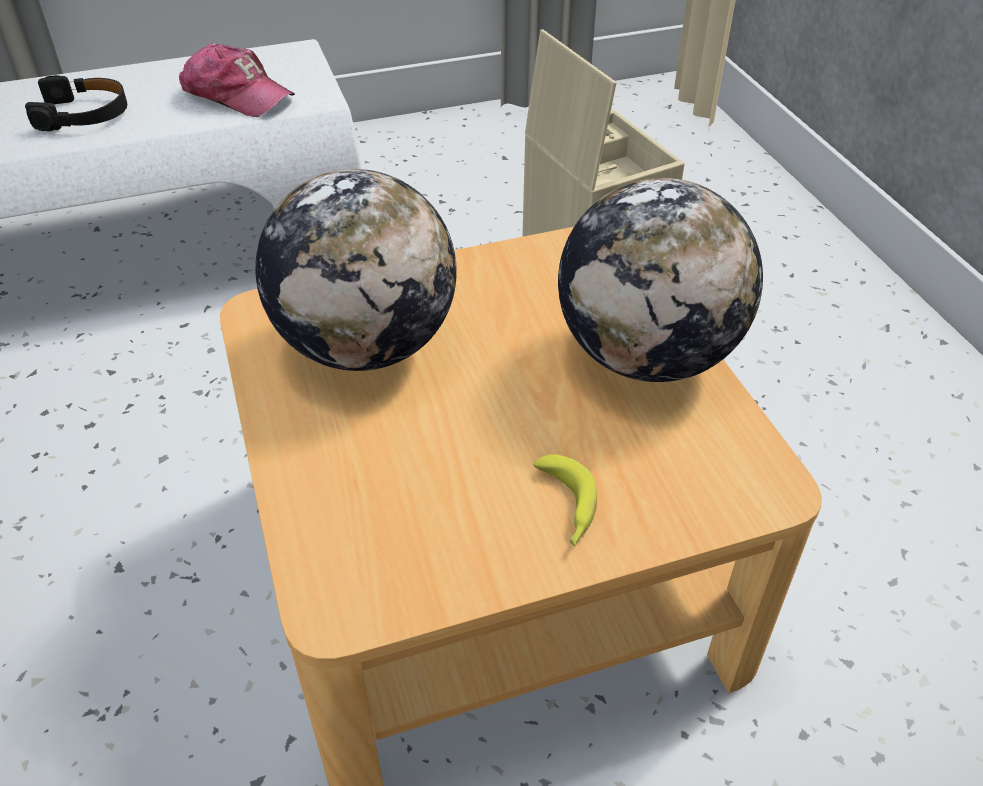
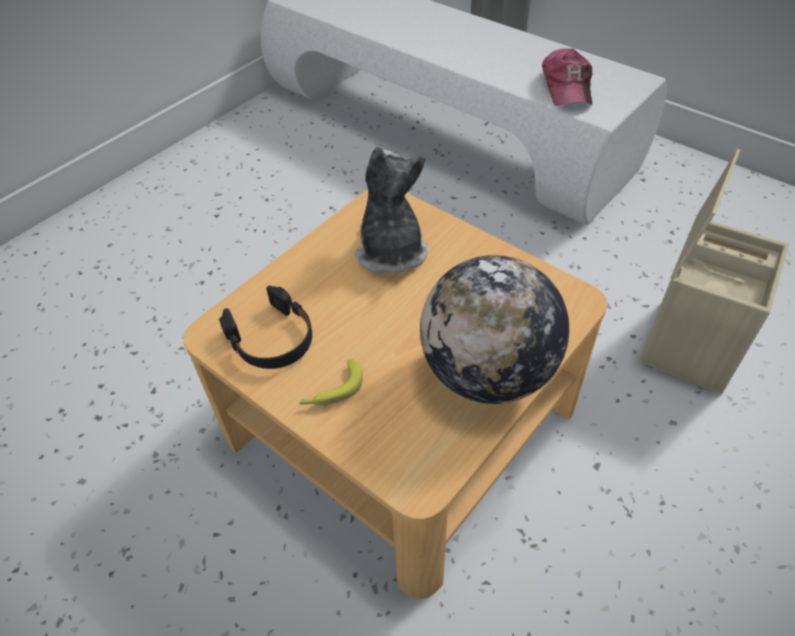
camera: 60 degrees right, 5 degrees up
(84, 114) = (486, 55): black headphones -> black headphones (272, 338)
(367, 346) = (390, 250): globe -> plush toy

